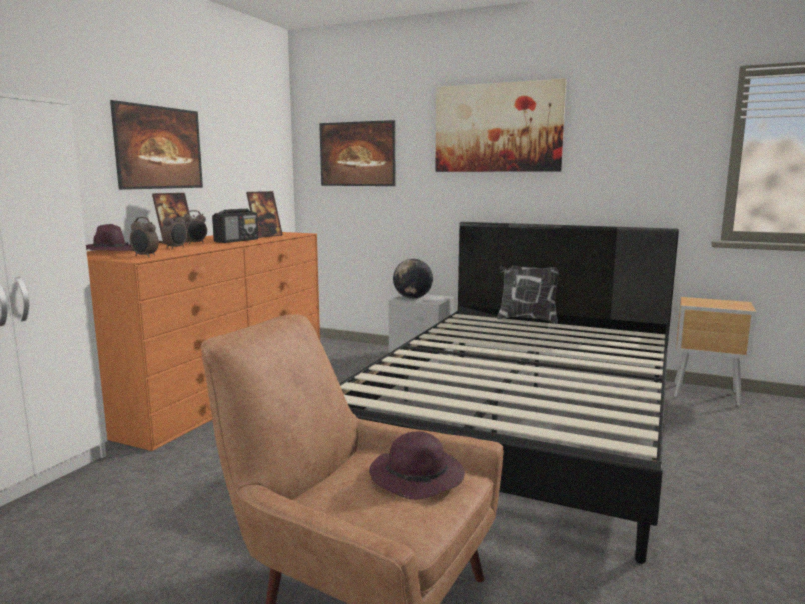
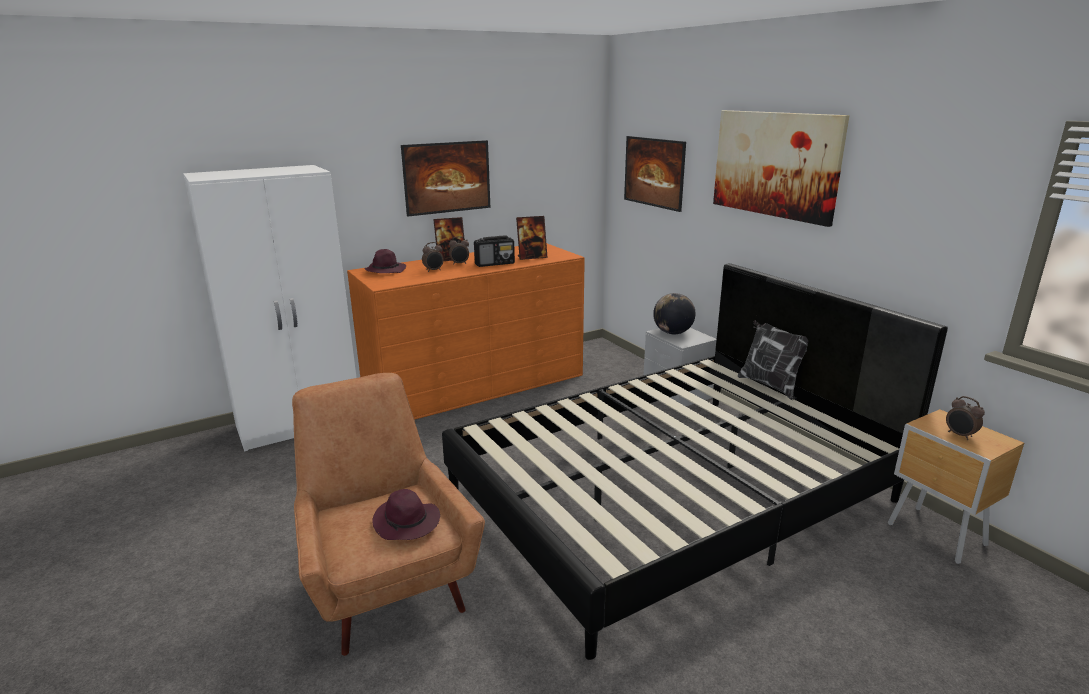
camera: 35 degrees right, 10 degrees up
(145, 256) = (393, 282): alarm clock -> alarm clock (960, 435)

